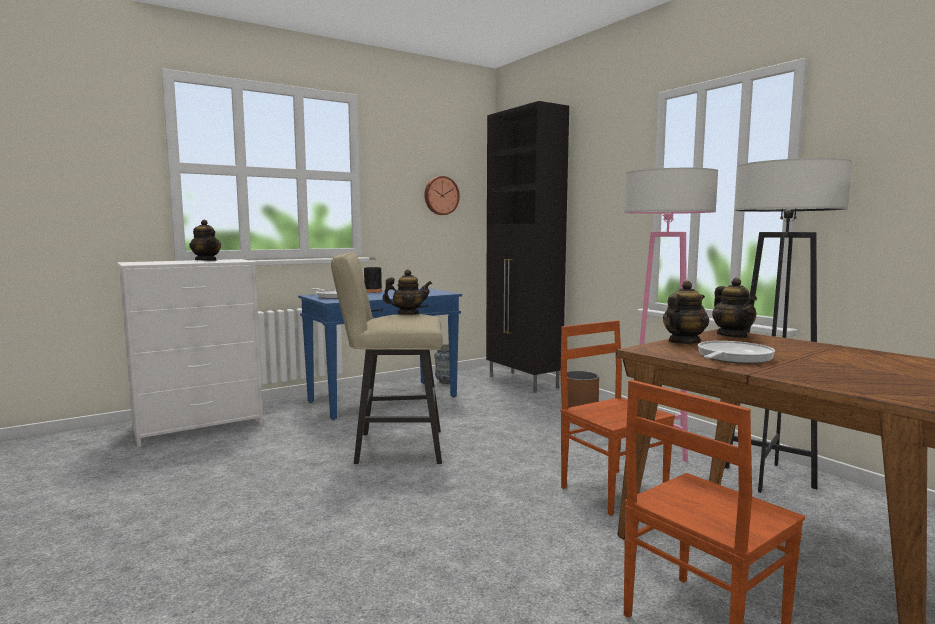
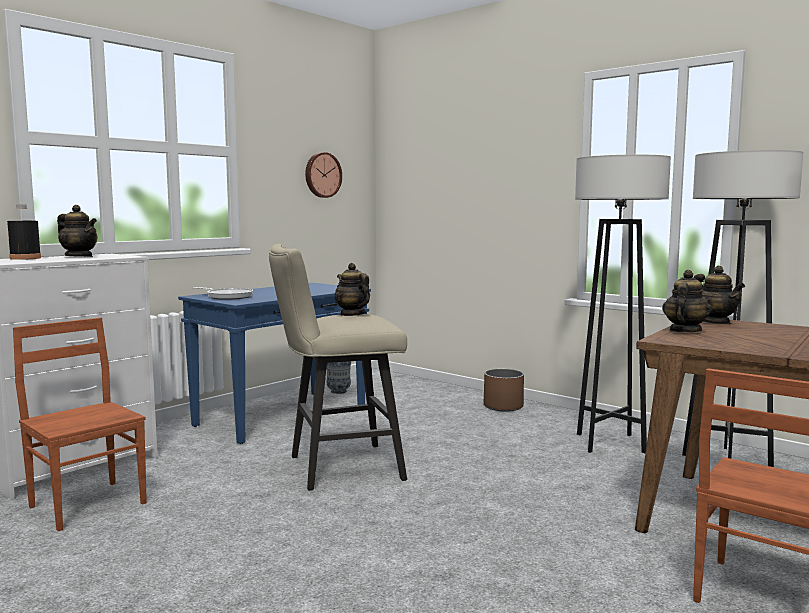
camera: 15 degrees left, 0 degrees up
(373, 291) = (263, 289): black bottle -> black bottle (25, 258)
(408, 314) = (352, 314): teapot -> teapot turned 105 degrees counterclockwise
(523, 382) = (425, 386): black cabinet -> none
(613, 490) = (599, 488): brown chair -> brown chair (89, 504)
(657, 448) = (610, 443): pink floor lamp -> grey floor lamp
(732, 358) = (750, 343): frying pan -> none

